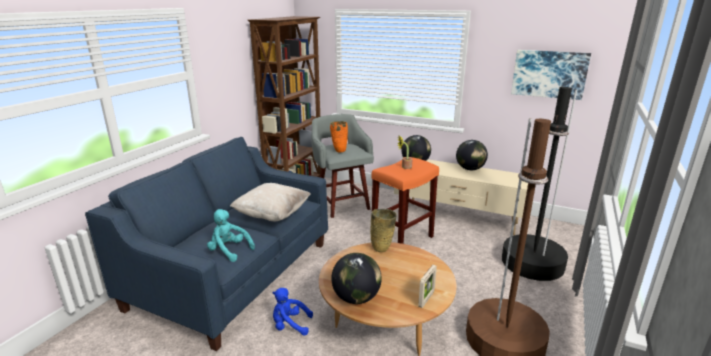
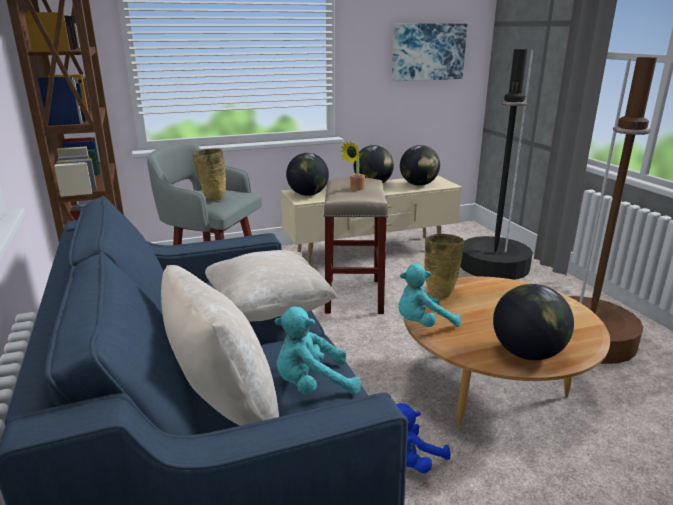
camera: 45 degrees left, 0 degrees up
(194, 241) = (223, 404): none -> beige pillow
(339, 150) = (213, 198): orange vase -> beige vase
(340, 258) = (422, 324): none -> turquoise plush toy
(402, 239) = (354, 296): orange stool -> beige stool
(426, 299) = (573, 317): picture frame -> none
(502, 178) = (418, 184): none -> globe

